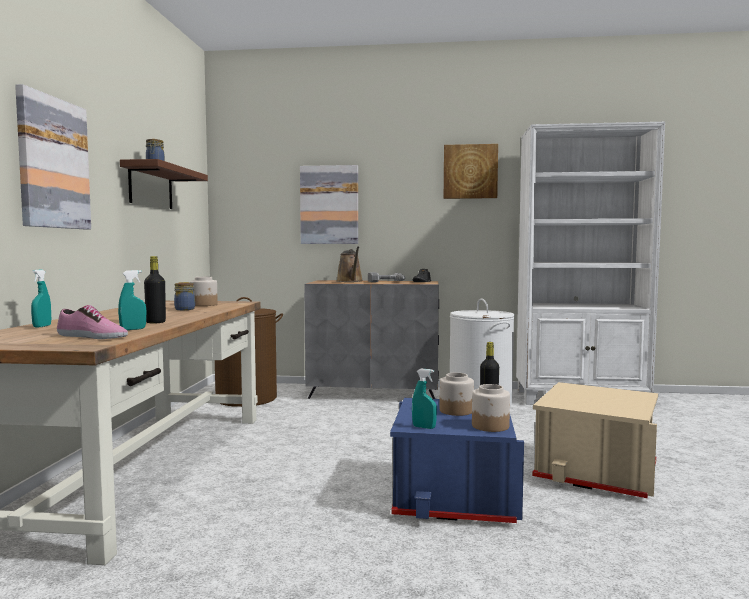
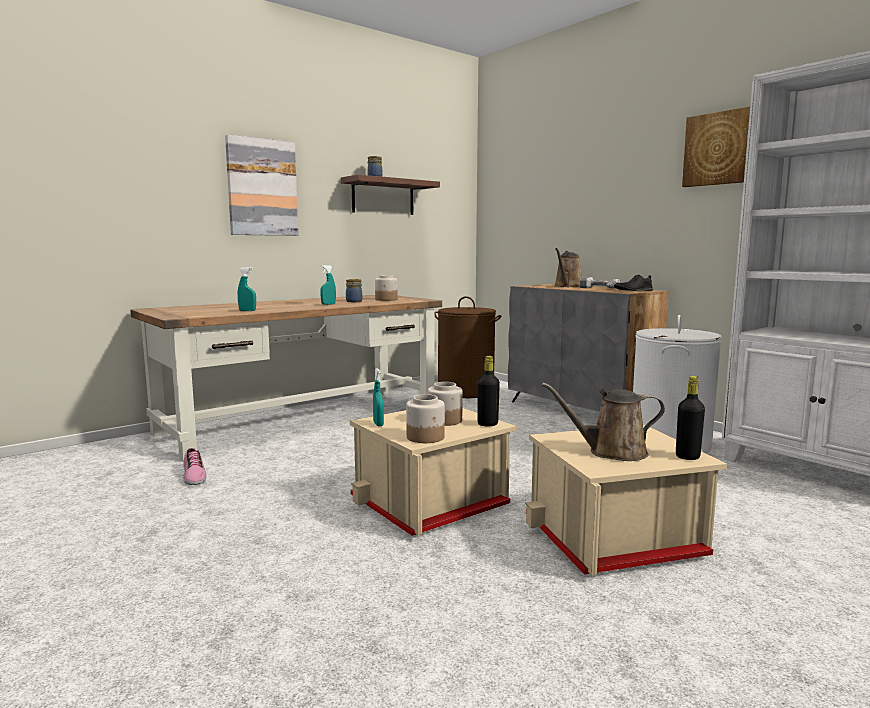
camera: 45 degrees right, 5 degrees up
(42, 326) = (227, 305): turquoise spray bottle -> turquoise spray bottle (328, 304)
(92, 336) = (208, 312): shoe -> shoe (193, 475)
(156, 322) = (283, 308): black bottle -> black bottle (687, 456)
(329, 205) = (568, 202): picture -> none
(454, 495) = (432, 502): blue storage box -> beige storage box
(604, 402) = (611, 452): none -> brown watering can

